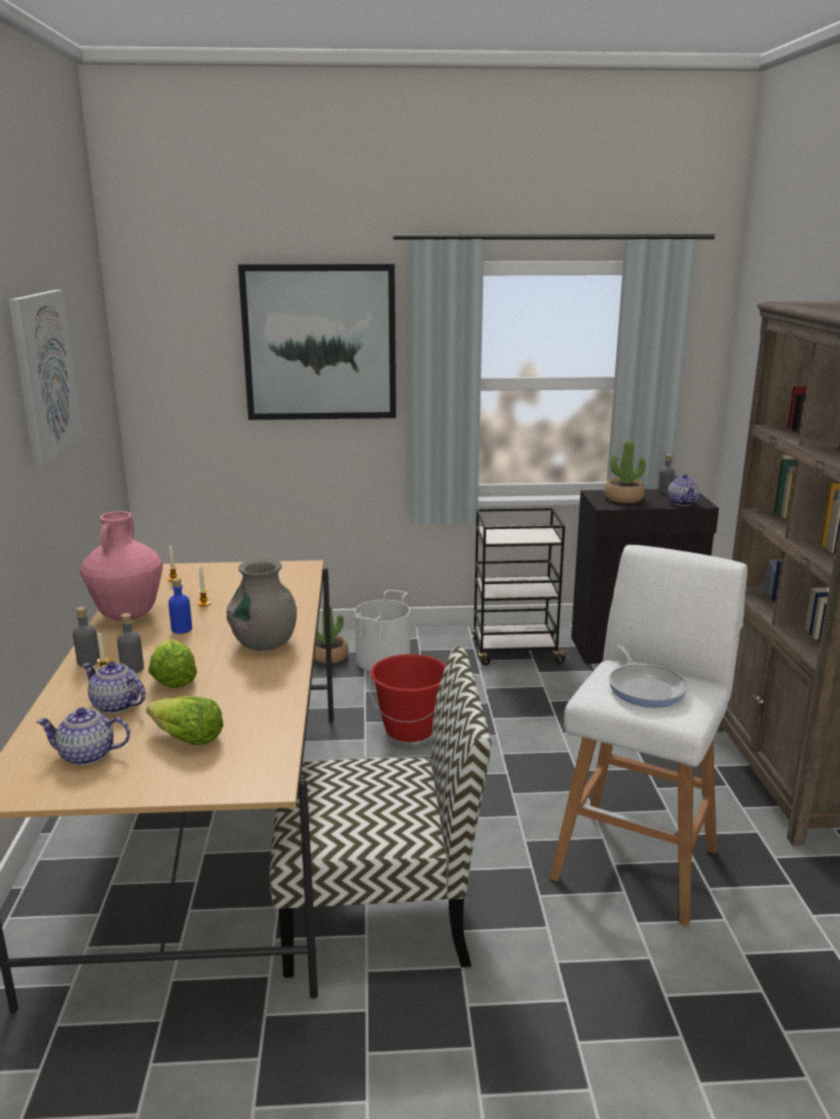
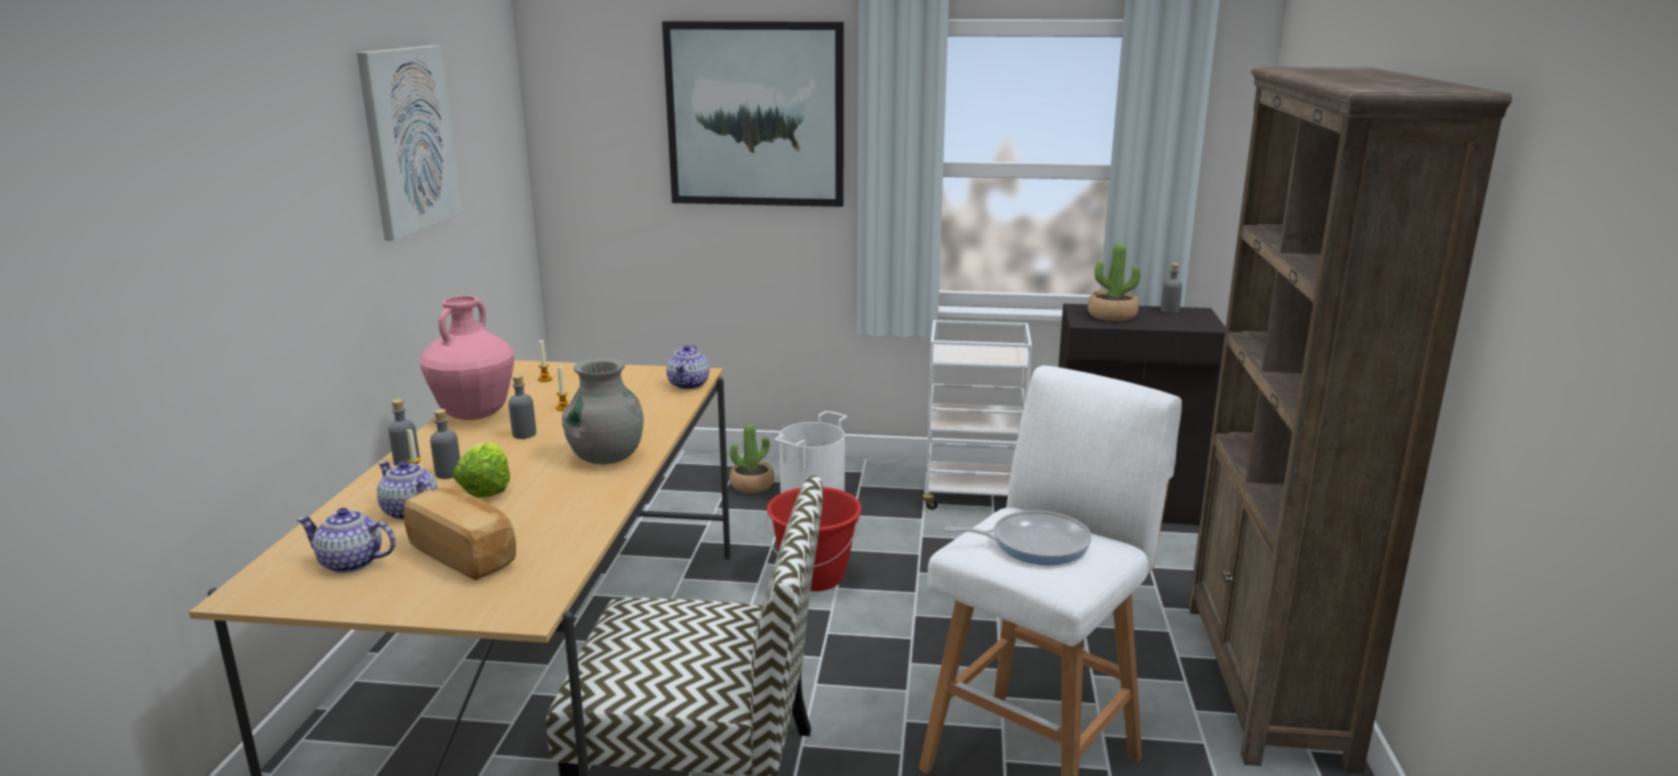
camera: 10 degrees right, 0 degrees up
(181, 629) = (524, 434): blue bottle -> grey bottle
(186, 738) = (465, 554): lettuce -> bread
(515, 651) = (974, 496): black cart -> white cart
(645, 688) = (1034, 544): frying pan -> frying pan turned 90 degrees counterclockwise
(682, 503) = (1185, 324): teapot -> teapot (689, 384)

